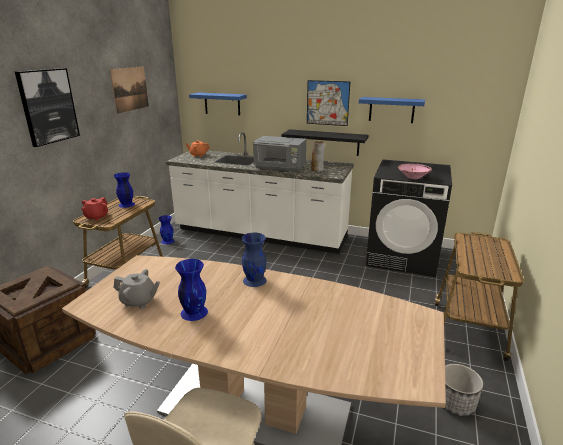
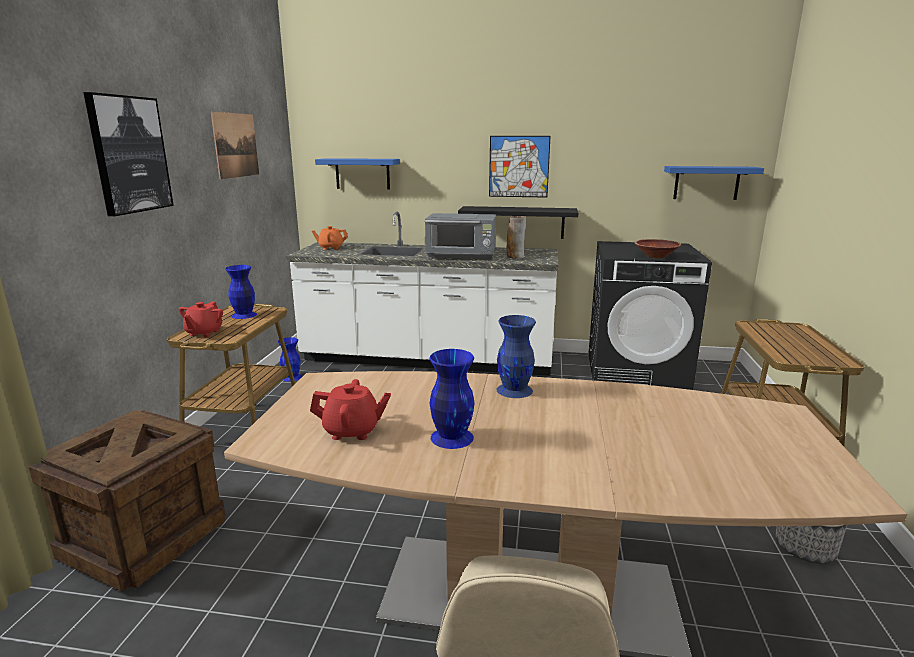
camera: 10 degrees left, 5 degrees down
(139, 301) = (352, 431): grey teapot -> red teapot
(391, 110) = (608, 172): blue shelf -> blue shelf (706, 183)
(413, 177) = (656, 256): pink bowl -> brown bowl

